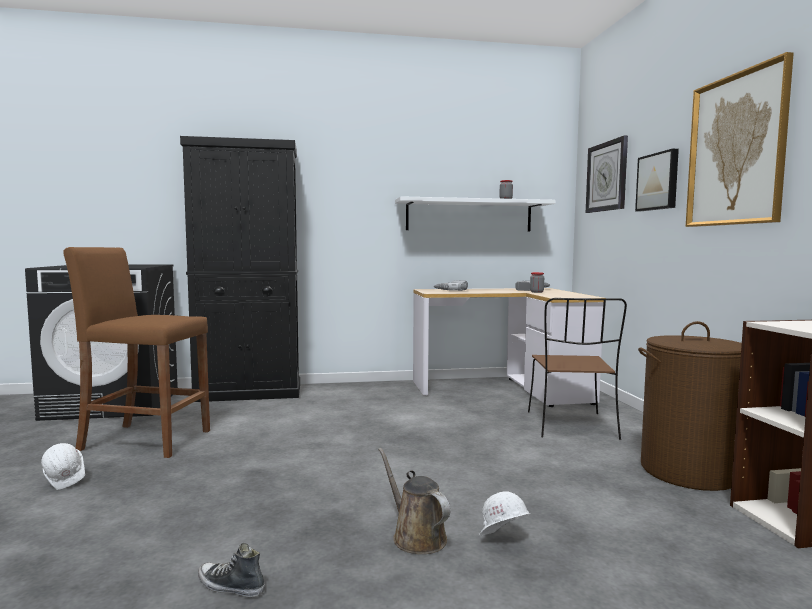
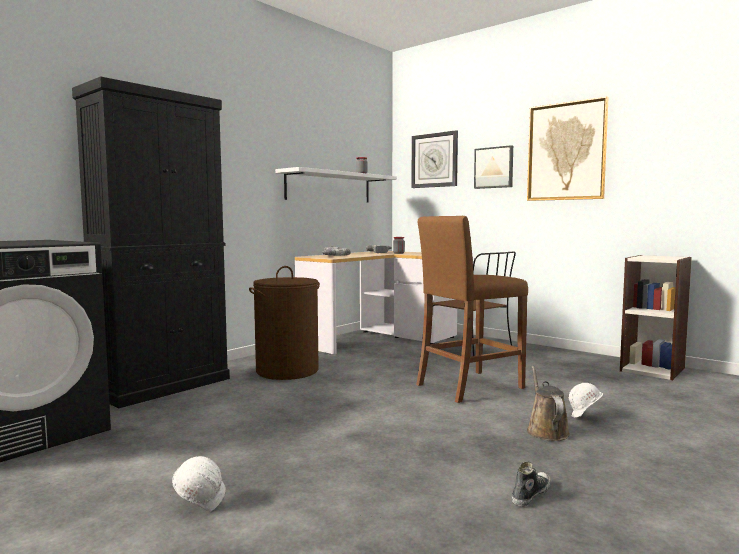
camera: 40 degrees left, 0 degrees up
(145, 440) = (175, 449): brown stool -> brown stool (469, 386)
(230, 586) = (530, 494): shoe -> shoe turned 150 degrees clockwise
(416, 536) = (546, 431): brown watering can -> brown watering can turned 75 degrees clockwise
(688, 471) = (573, 361): brown laundry basket -> brown laundry basket (287, 371)

